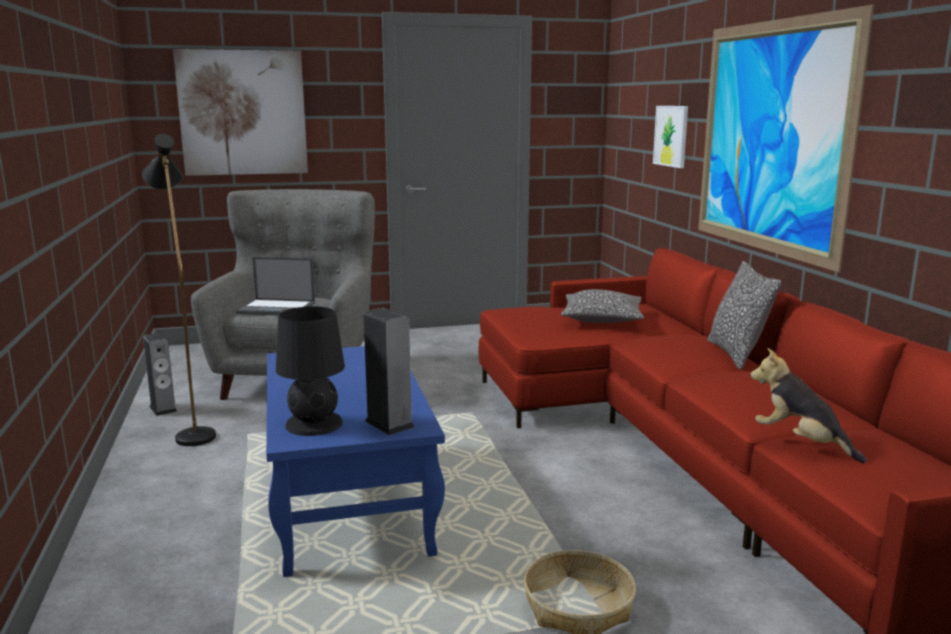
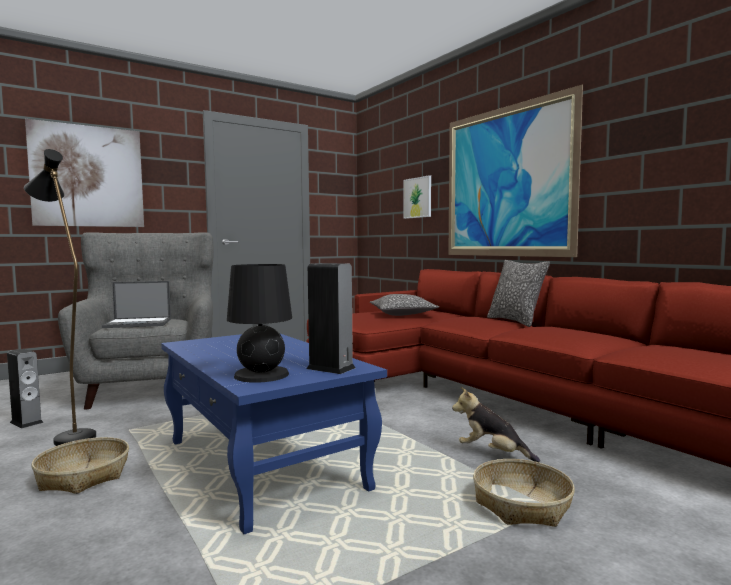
camera: 20 degrees left, 10 degrees down
(184, 483) = (83, 476): none -> basket
(801, 442) = (632, 350): plush toy -> plush toy (492, 453)

